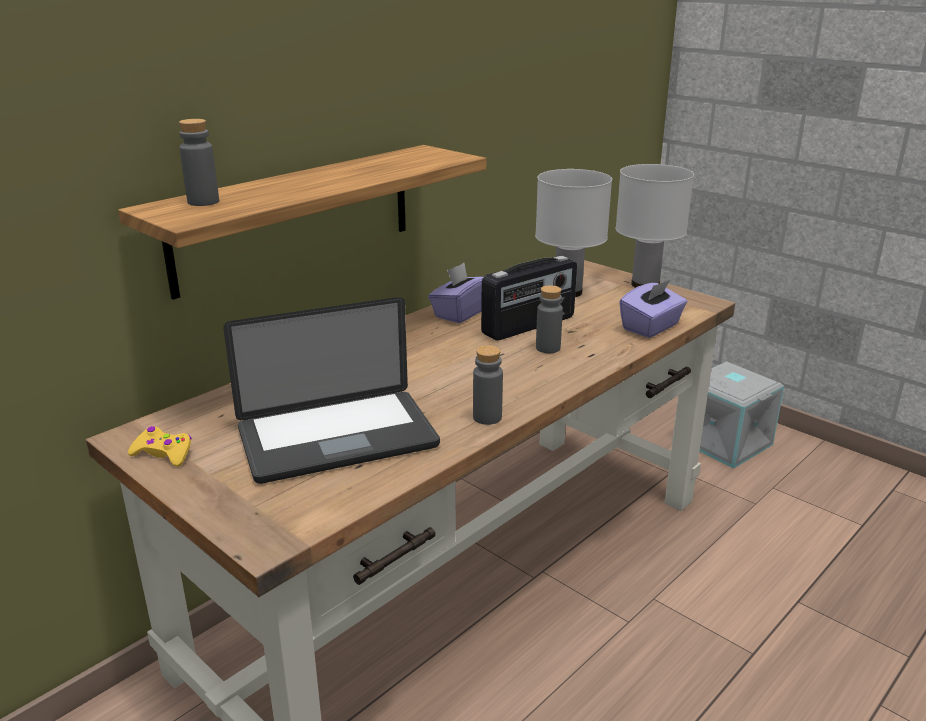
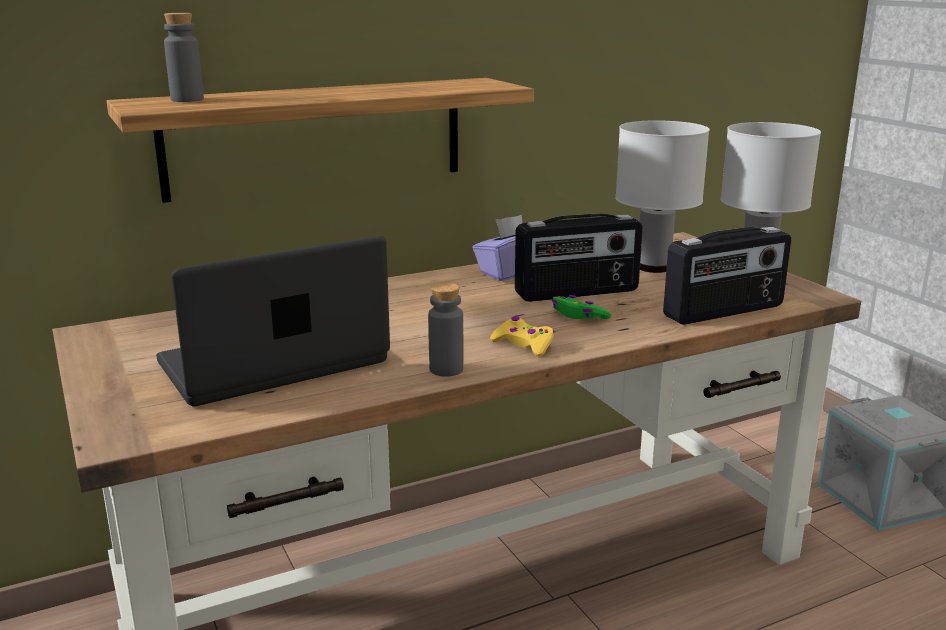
camera: 20 degrees right, 5 degrees down
(163, 453) = (103, 350): yellow game controller -> yellow game controller (524, 344)
(337, 438) = (273, 363): laptop -> laptop turned 150 degrees clockwise
(548, 348) = (578, 316): grey bottle -> green game controller
(651, 327) = (724, 312): purple tissue box -> radio

